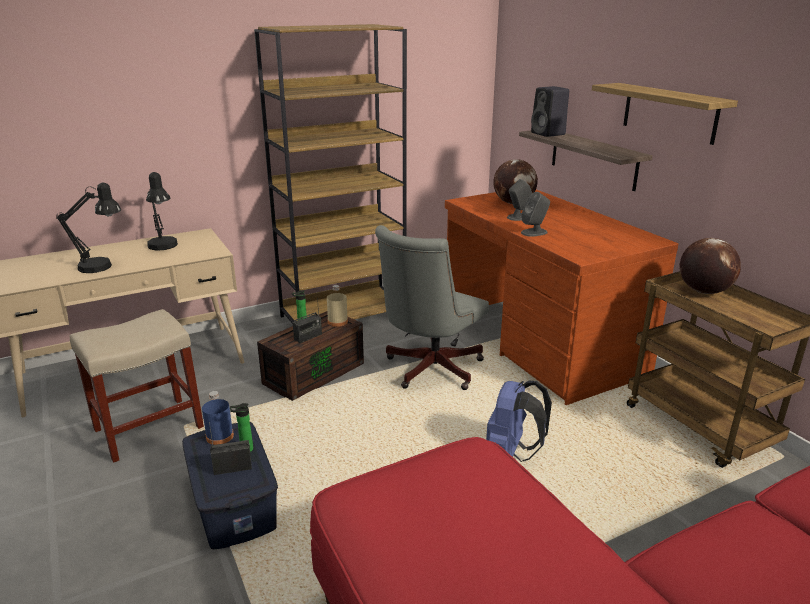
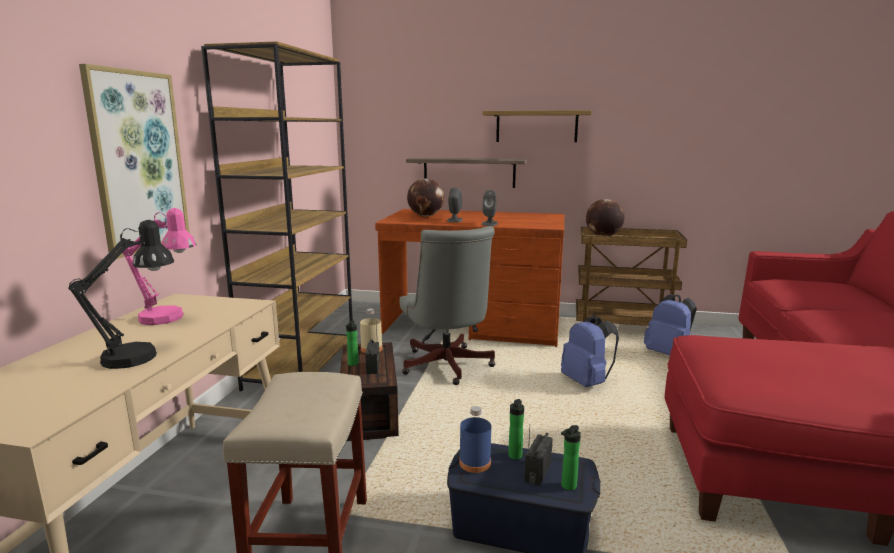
camera: 50 degrees left, 10 degrees down
(164, 247) = (169, 318): black table lamp -> pink table lamp
(181, 128) = (138, 162): none -> picture
(223, 488) = (567, 487): none -> bottle
(549, 134) = (430, 158): black speaker -> none
(680, 484) = (669, 354): none -> blue backpack

